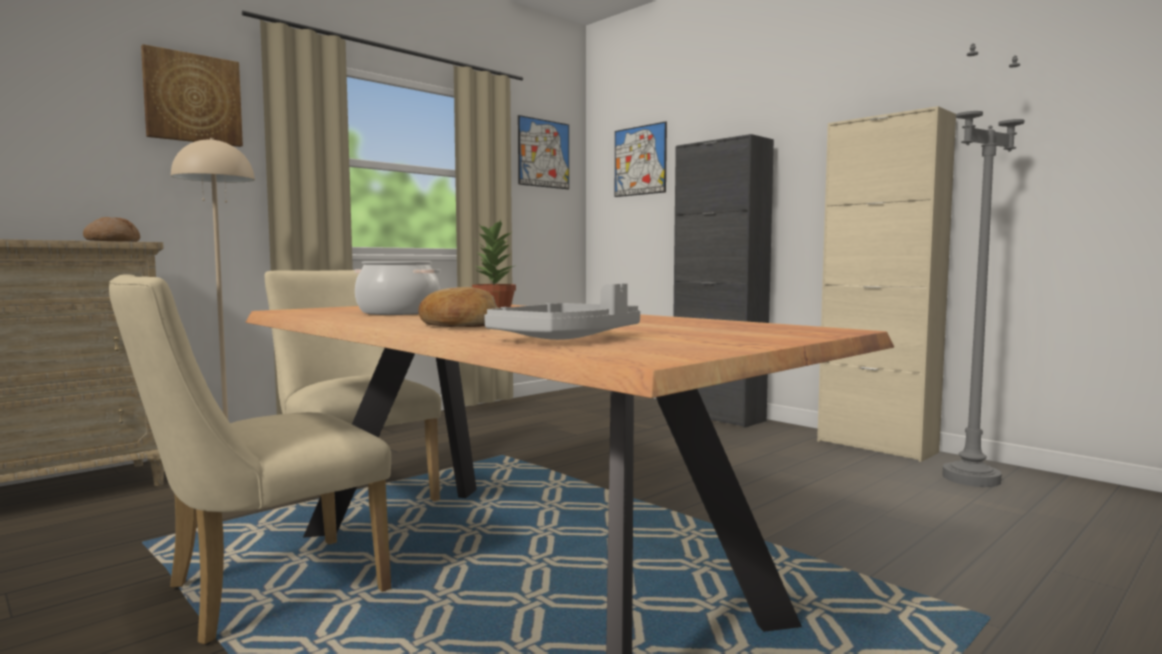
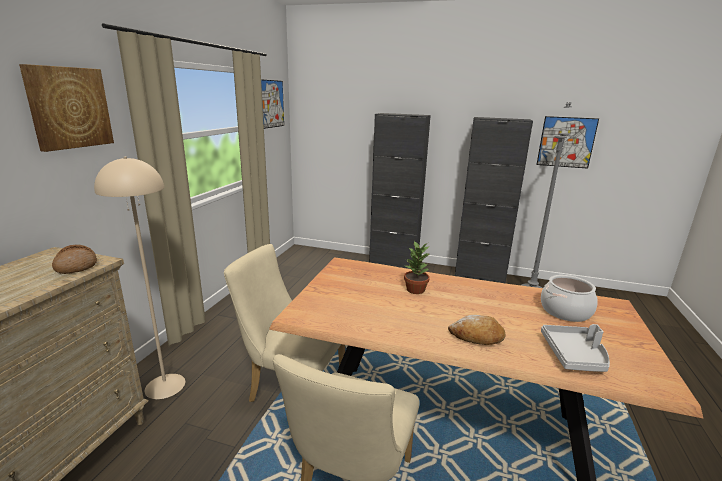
camera: 30 degrees left, 15 degrees up
(397, 312) = (376, 306): cooking pot -> cooking pot (565, 311)
(640, 160) = (334, 111): picture -> picture (566, 142)
(876, 446) = (479, 275): beige cabinet -> black cabinet

